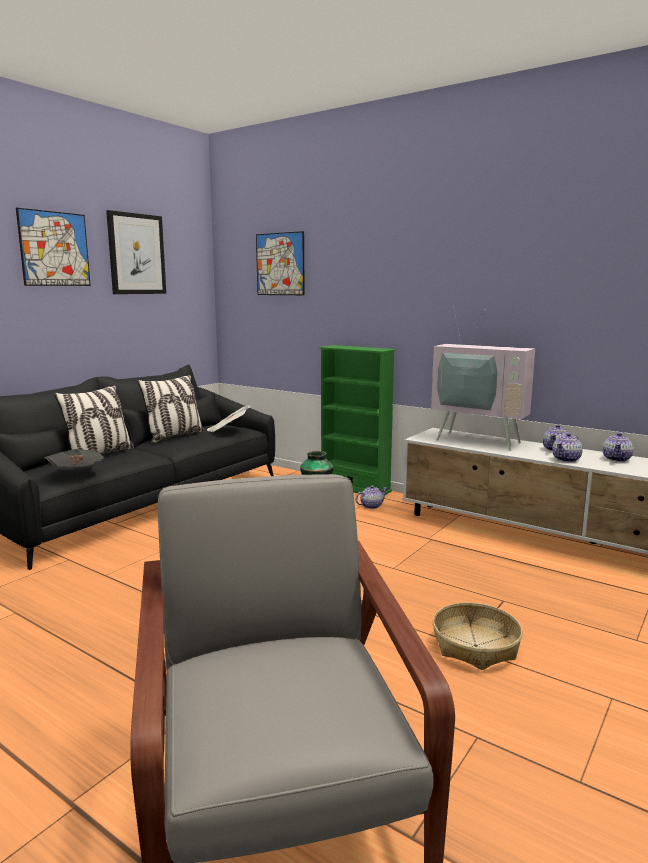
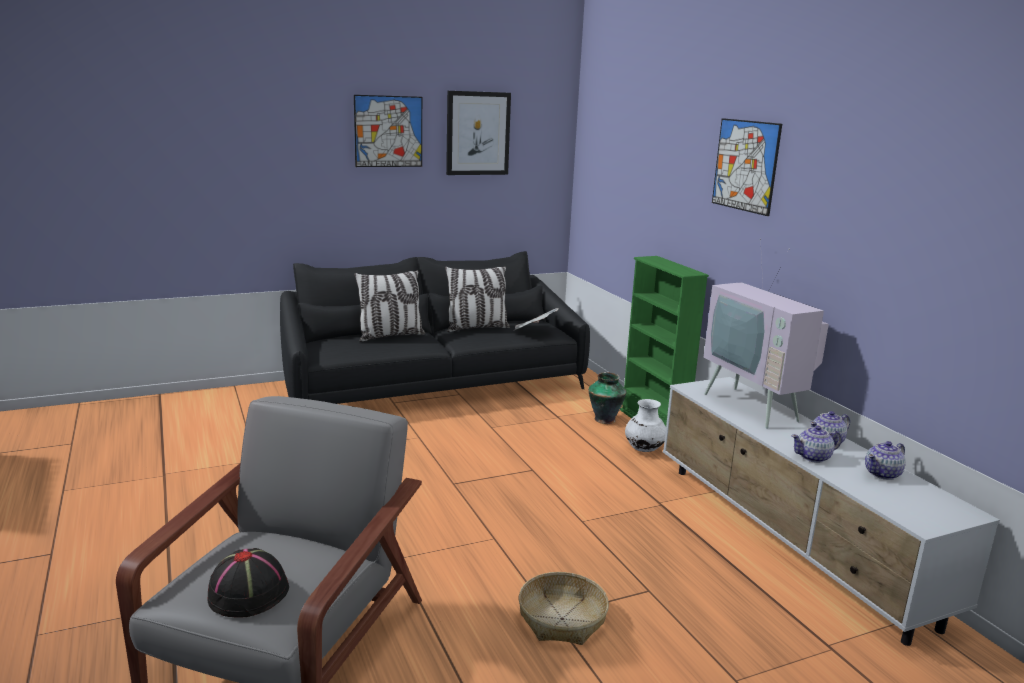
camera: 30 degrees right, 5 degrees up
(77, 473) = (352, 351): newspaper -> none
(280, 264) = (625, 152): picture -> picture (745, 165)
(306, 713) = (249, 592): none -> black hat
(371, 506) = (644, 449): teapot -> white vase

